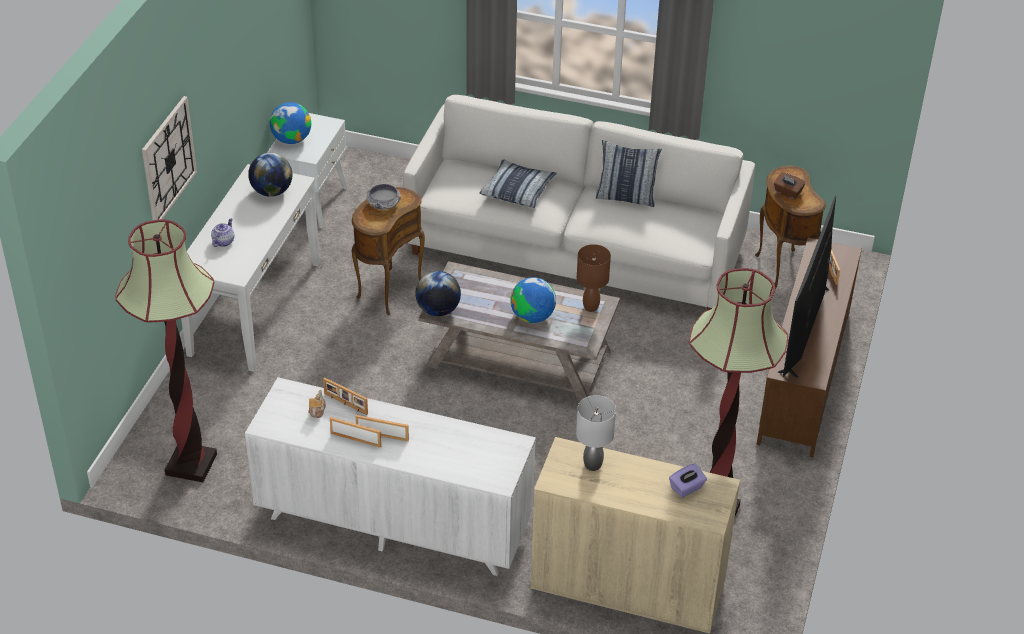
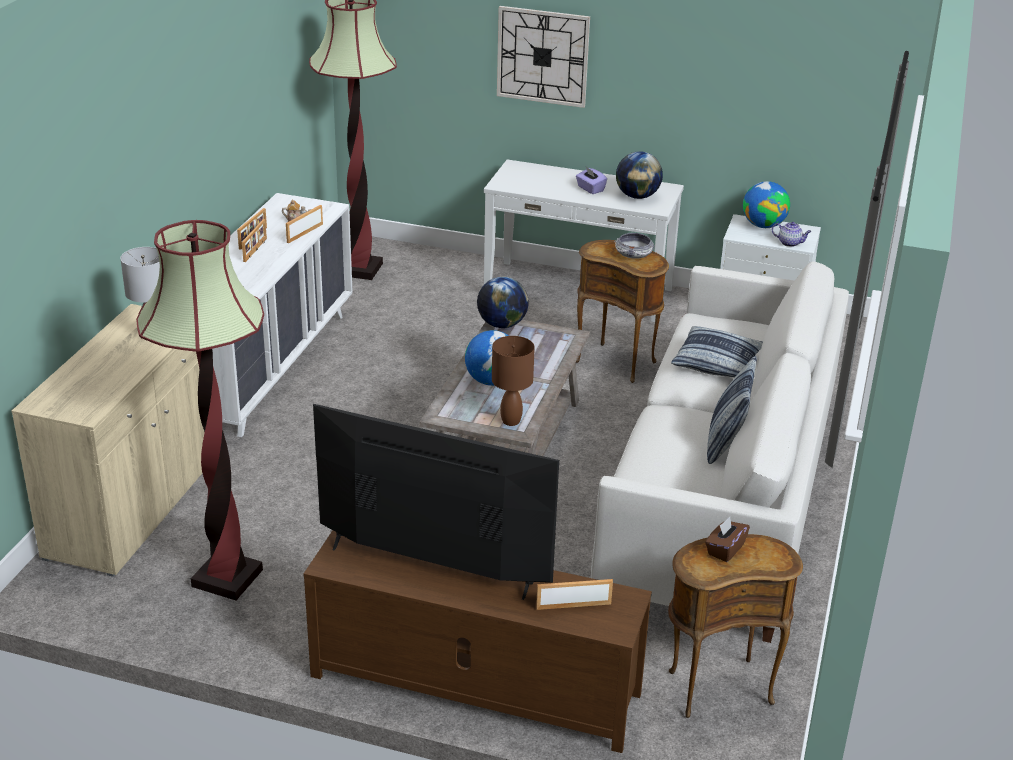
camera: 90 degrees right, 10 degrees down
(223, 241) = (552, 177): teapot -> teapot (790, 243)
(687, 488) = (93, 391): purple tissue box -> purple tissue box (590, 189)

